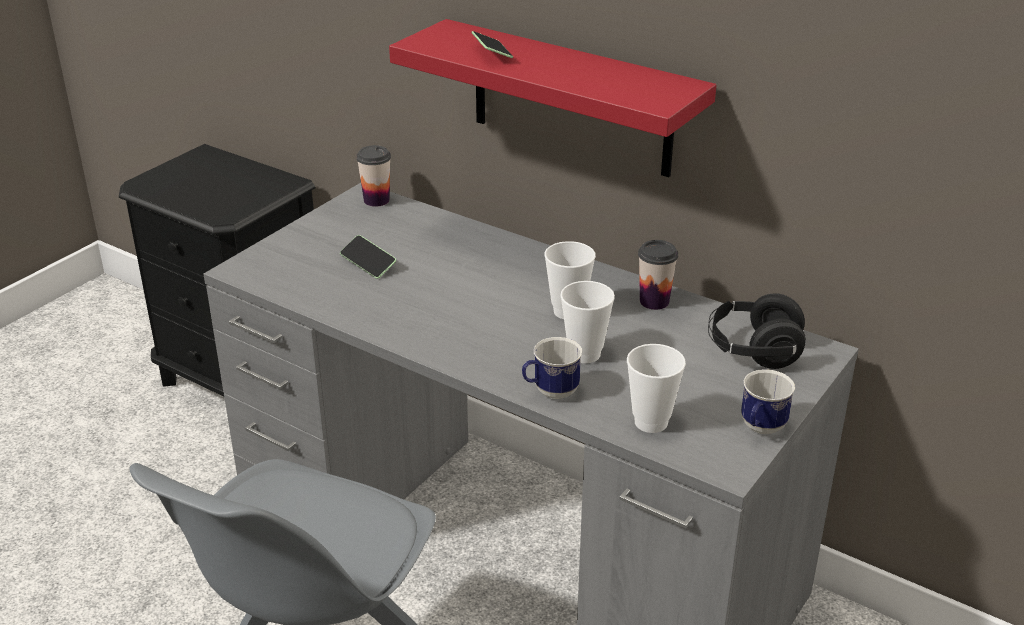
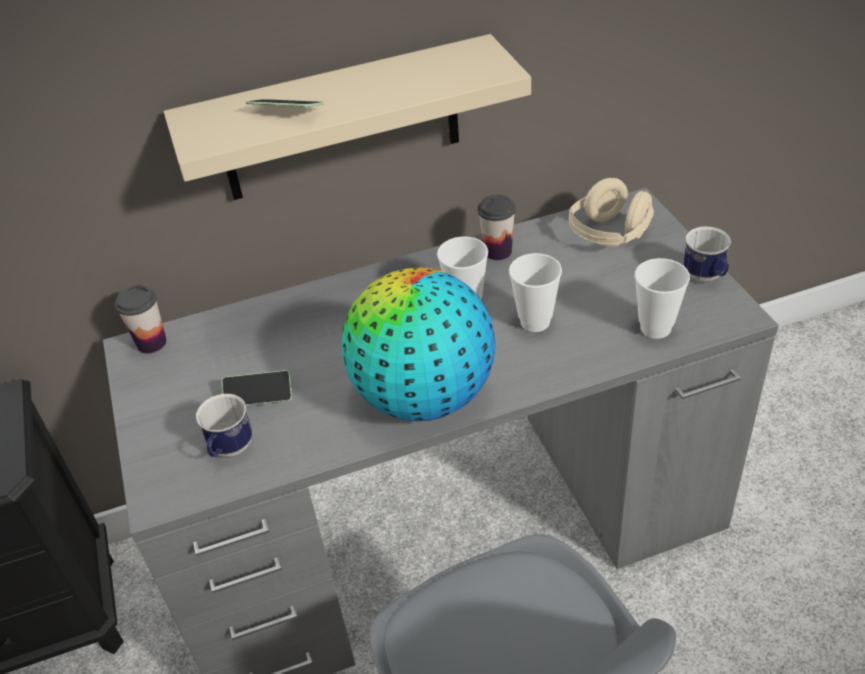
camera: 50 degrees left, 10 degrees up
(438, 334) = (423, 397): none -> globe
(550, 392) = (571, 365): mug -> mug (229, 451)
(571, 99) = (340, 121): red shelf -> beige shelf
(753, 351) = (609, 235): black headphones -> beige headphones

